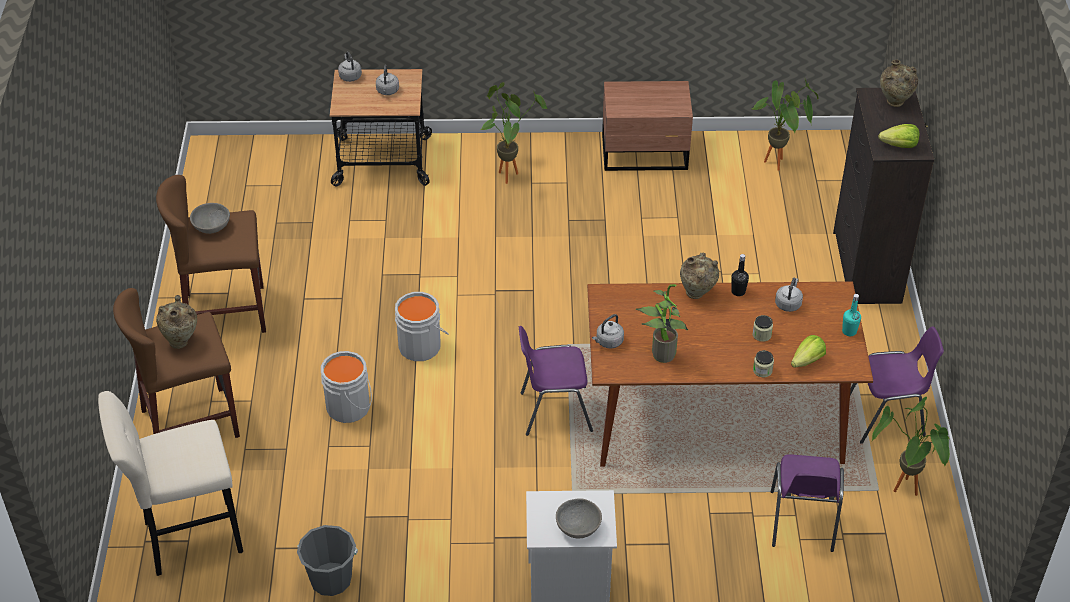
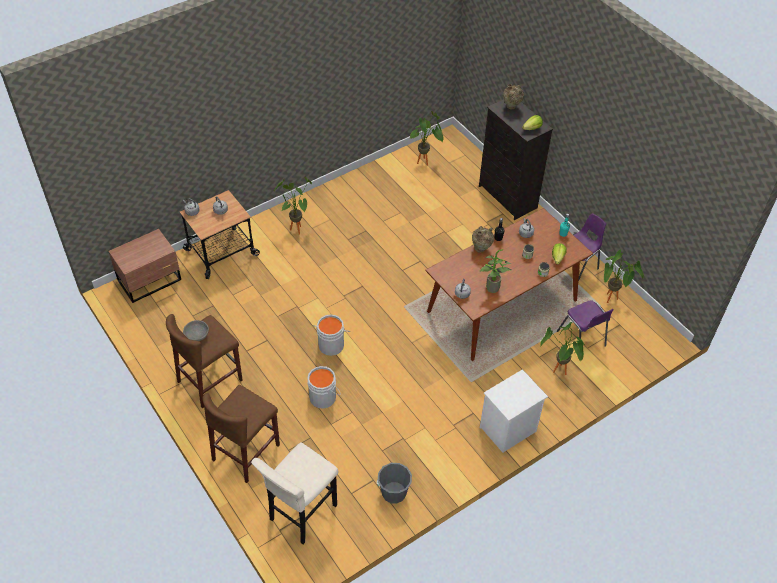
camera: 35 degrees left, 5 degrees up
(181, 341) = (241, 409): beige vase -> none
(553, 411) = (426, 344): purple chair -> none
(578, 526) = (522, 396): grey bowl -> none
(646, 154) = (356, 185): brown nightstand -> brown nightstand (150, 280)
(719, 551) = (558, 373): none -> potted plant

